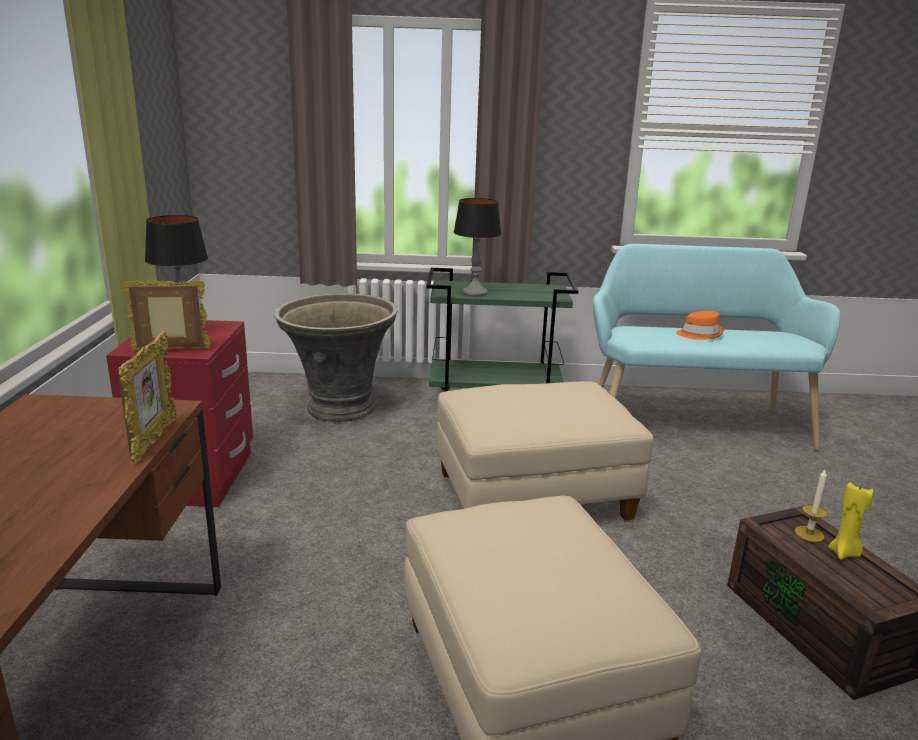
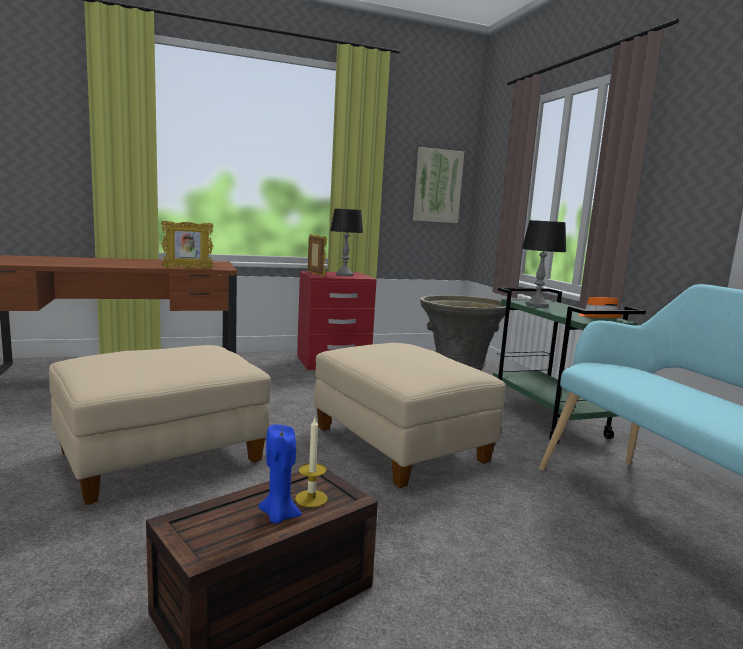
camera: 70 degrees right, 10 degrees down
(161, 138) = (437, 186): none -> picture
(699, 334) = (684, 393): orange hat -> orange hat (599, 317)
(844, 553) = (278, 516): yellow candle -> blue candle

